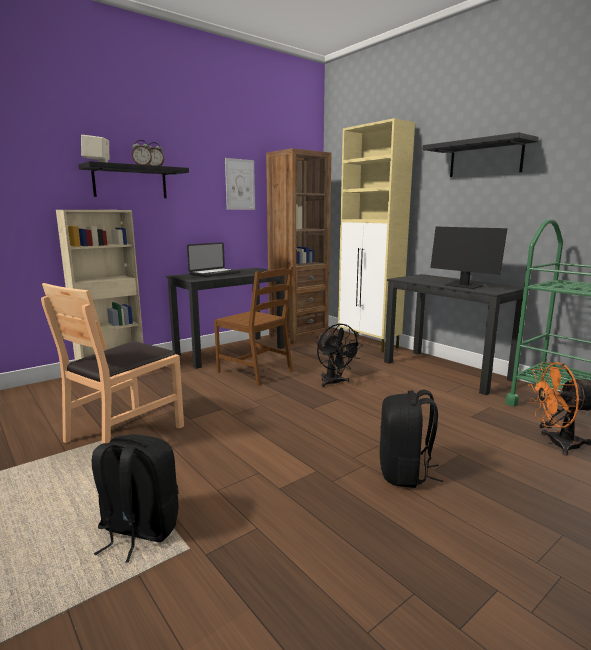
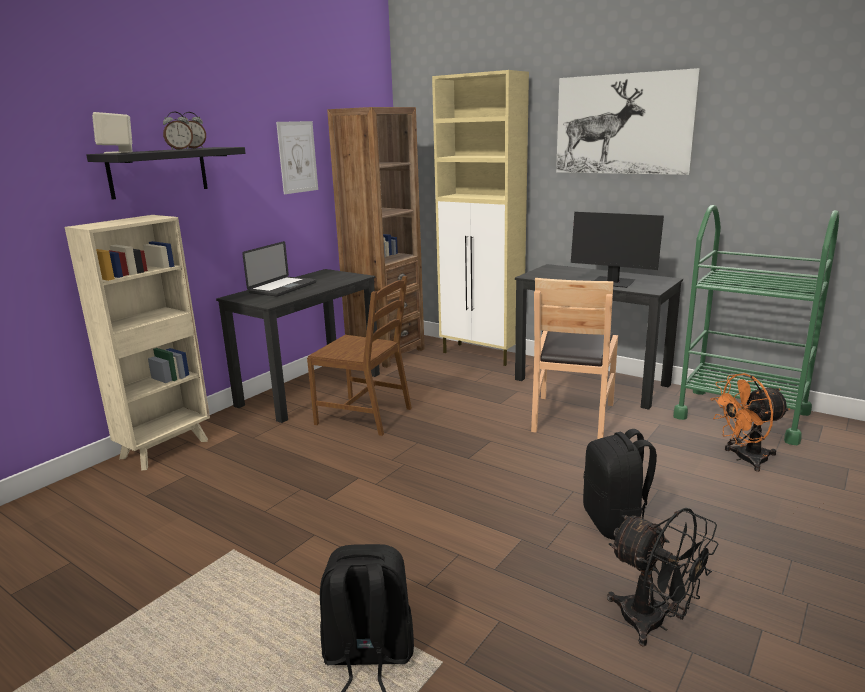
camera: 15 degrees left, 5 degrees up
(124, 432) = (253, 534): brown chair -> brown chair (571, 416)
(334, 383) = (473, 419): black fan -> black fan (654, 624)
(485, 158) = (623, 124): black shelf -> picture

